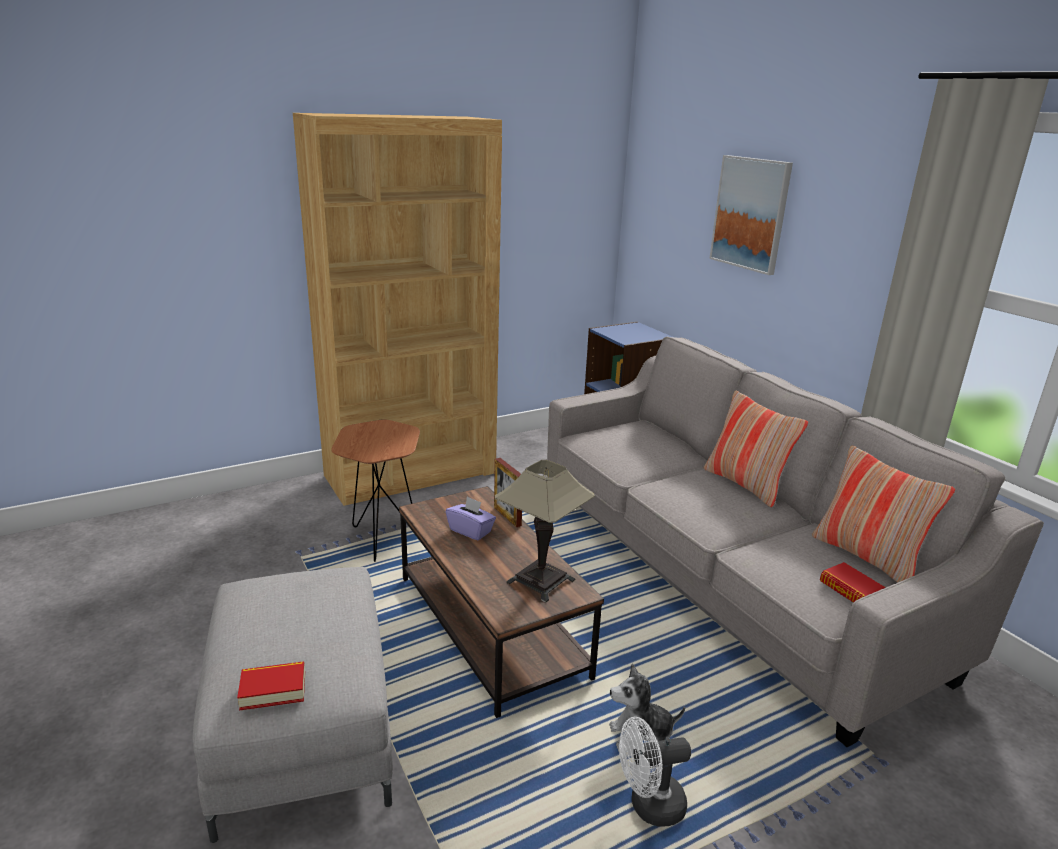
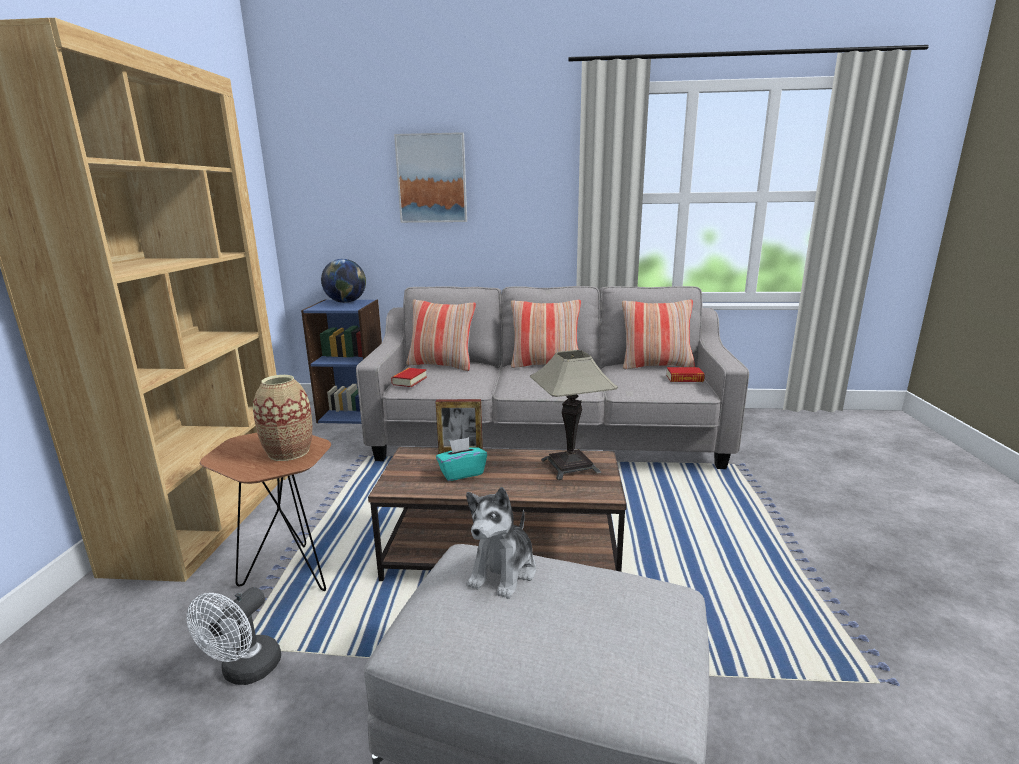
camera: 55 degrees left, 5 degrees down
(273, 690) = (657, 648): book -> book (409, 381)
(382, 446) = (289, 452): none -> vase
(471, 531) = (462, 473): purple tissue box -> turquoise tissue box
(641, 736) = (679, 531): plush toy -> plush toy (503, 571)
(642, 331) = (346, 302): none -> globe
(649, 806) = (744, 554): white fan -> white fan (245, 672)
(654, 434) = (442, 365): none -> pillow

